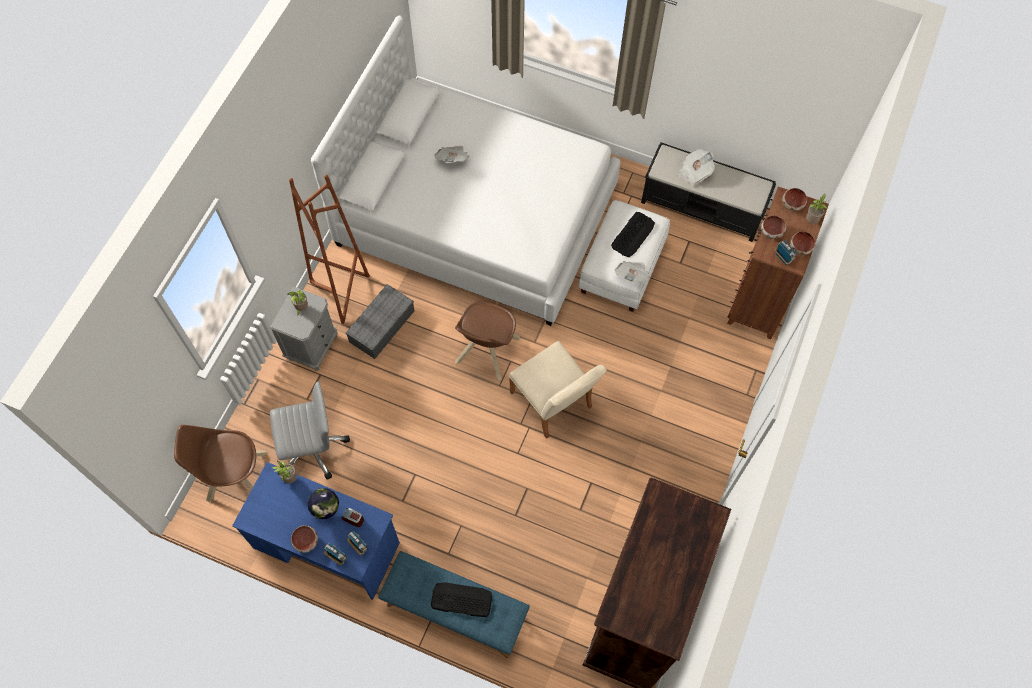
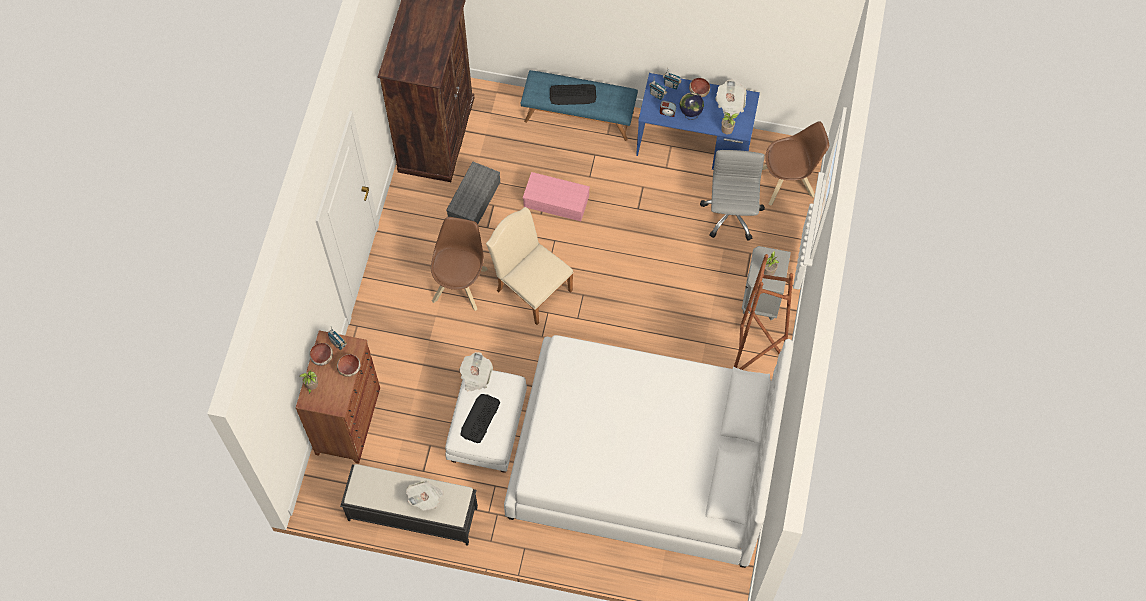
camera: 170 degrees right, 0 degrees up
(312, 448) = (731, 214): grey office chair -> grey office chair turned 120 degrees clockwise
(382, 325) = (704, 330): grey storage box -> grey storage box (474, 201)
(453, 159) = (672, 443): newspaper -> newspaper (730, 104)
(486, 352) = (601, 323): brown chair -> brown chair (460, 283)
(505, 501) = (557, 201): none -> pink storage box
(792, 203) = (330, 401): bowl -> none

